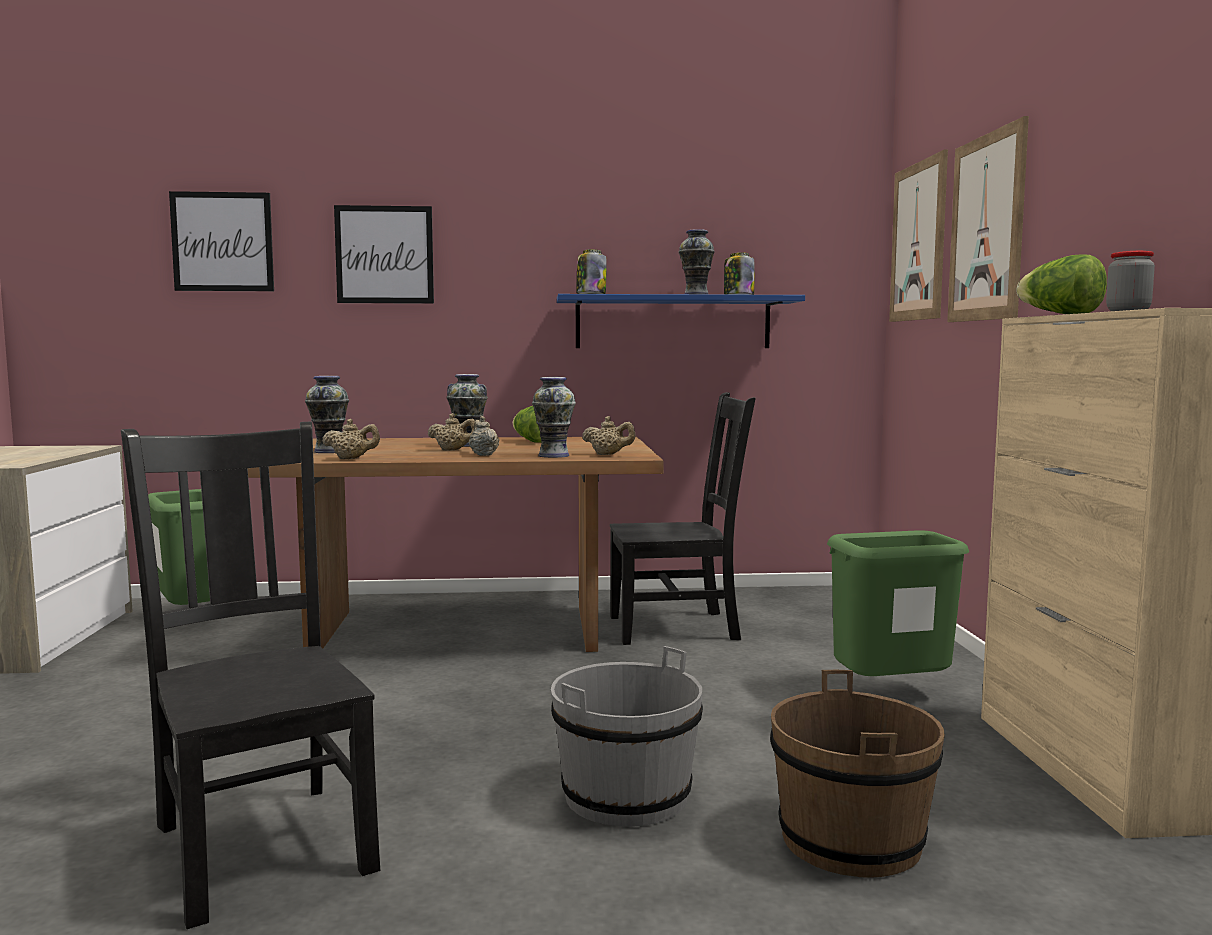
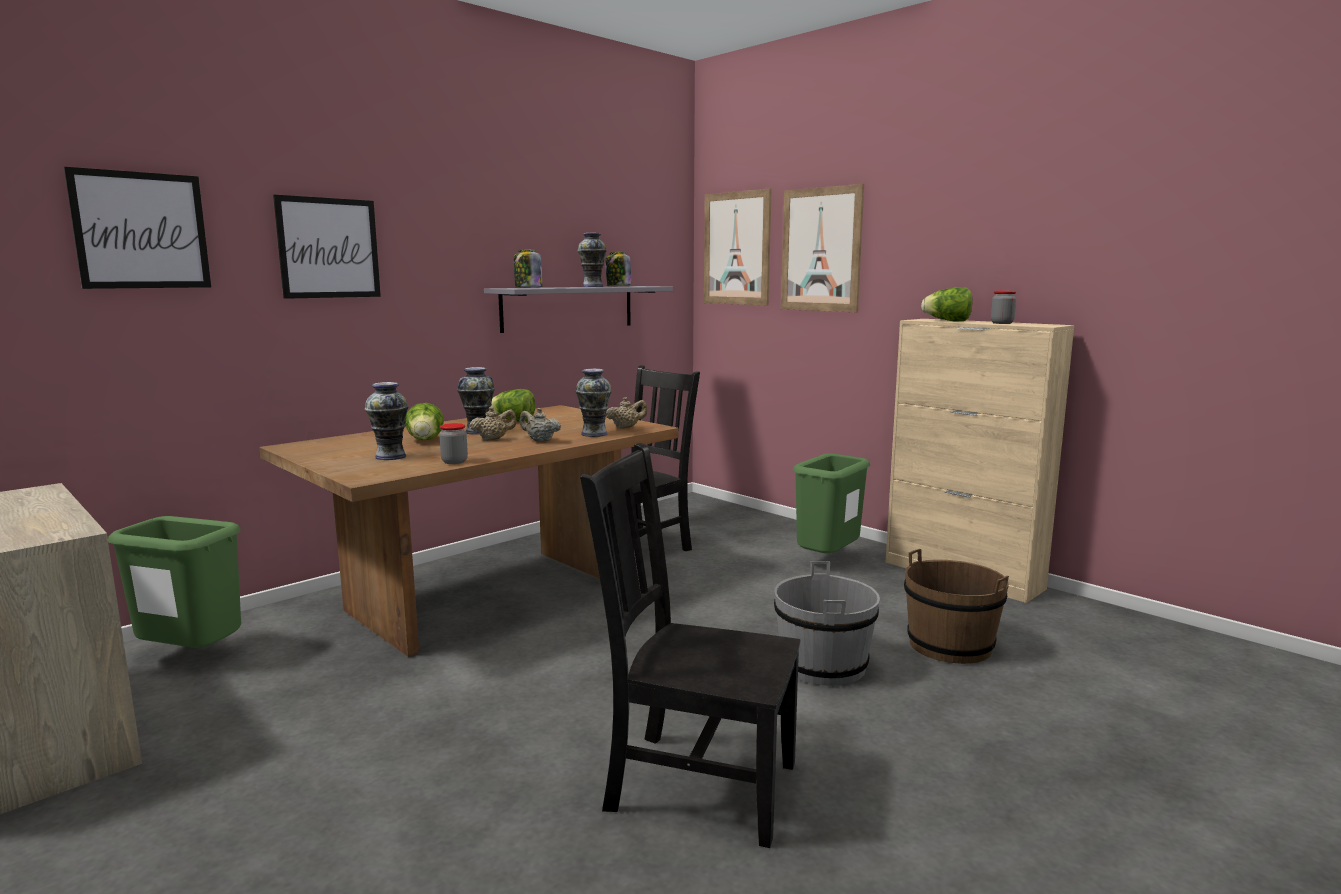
camera: 40 degrees left, 5 degrees up
(352, 459) = (454, 462): beige teapot -> jar
(400, 446) = (425, 441): none -> lettuce
(673, 323) = (568, 308): blue shelf -> grey shelf

